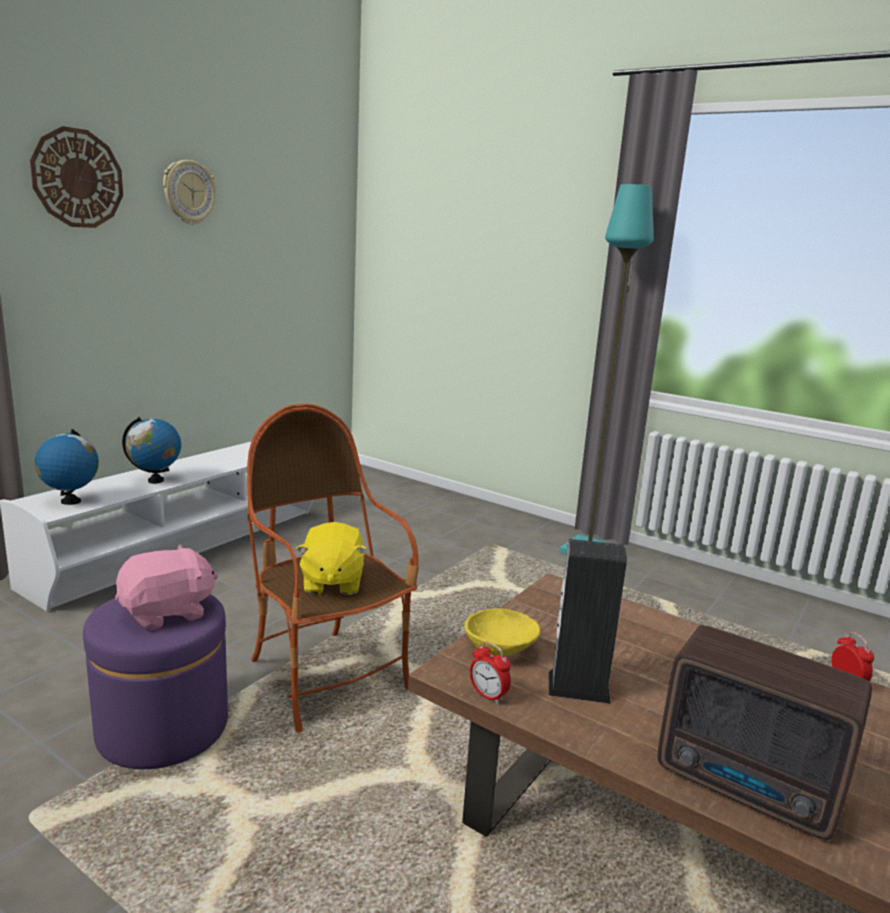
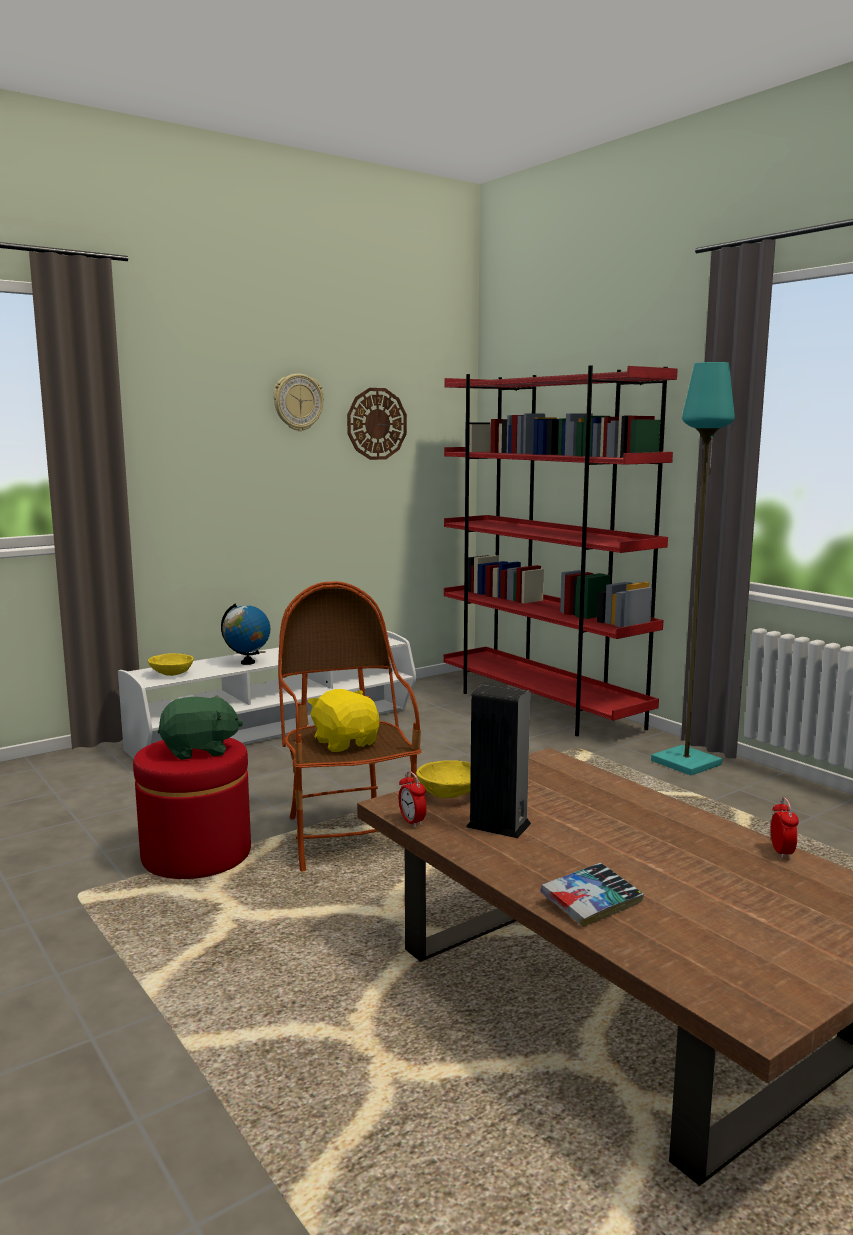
camera: 20 degrees right, 5 degrees down
(70, 501) = (171, 674): globe -> yellow bowl
(77, 178) = (198, 398): wall clock -> wall clock (376, 424)
(163, 728) = (196, 855): purple ottoman -> red ottoman
(167, 613) = (199, 750): pink plush toy -> green plush toy
(331, 583) = (346, 743): yellow plush toy -> yellow plush toy turned 135 degrees clockwise
(435, 501) = (542, 707): none -> red bookcase
(750, 787) = (591, 902): radio -> book

